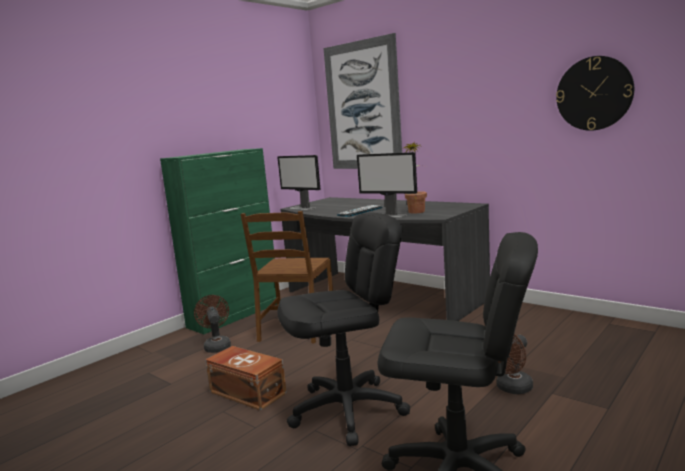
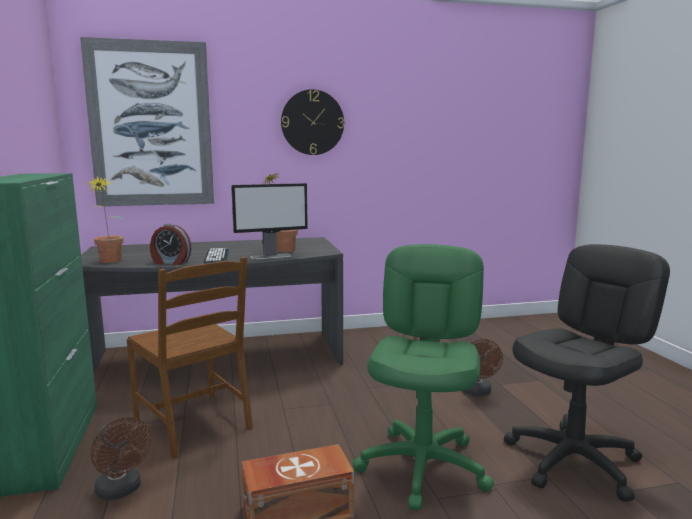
camera: 55 degrees left, 0 degrees up
(216, 345) = (121, 491): brown fan -> brown fan turned 150 degrees counterclockwise
(302, 208) = (109, 262): monitor -> potted plant
(325, 212) = (171, 262): none -> alarm clock
(348, 410) = (423, 467): black office chair -> green office chair
(594, 93) = (414, 137): wall clock -> wall clock (312, 122)

